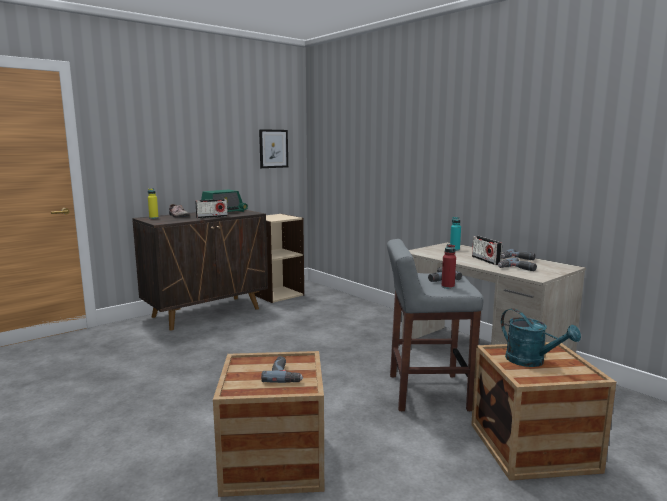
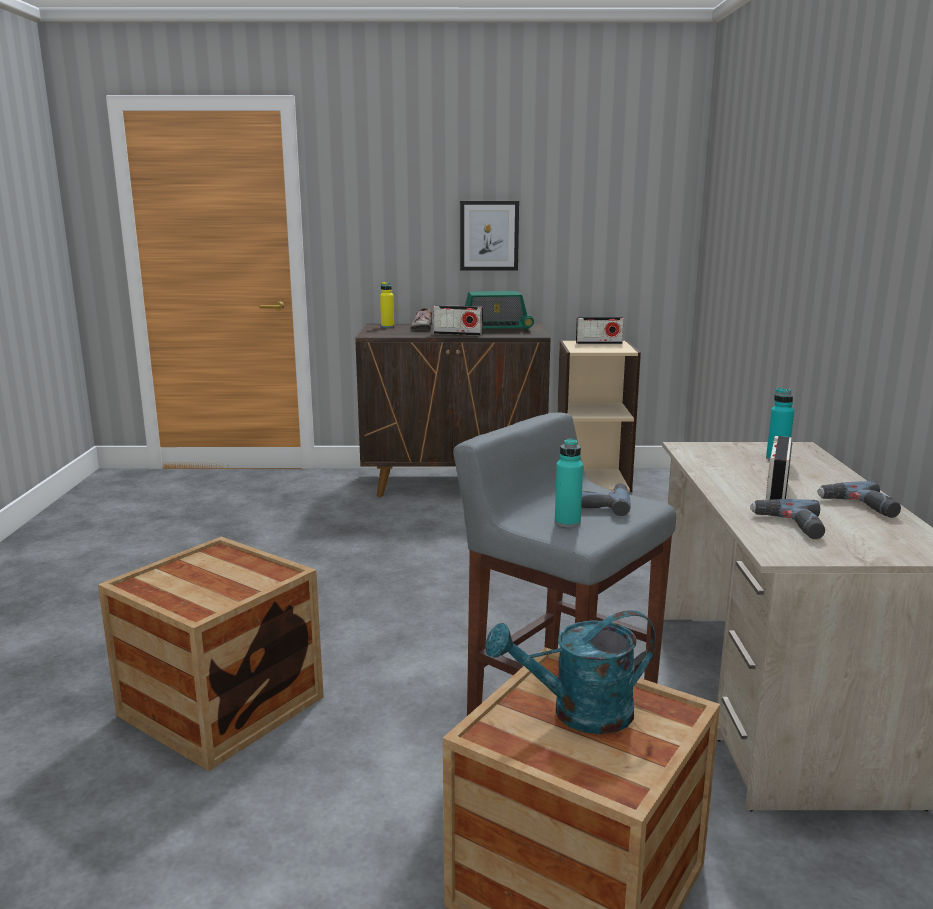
camera: 40 degrees right, 5 degrees up
(272, 216) = (599, 343): none -> radio
(273, 148) = (624, 222): picture -> picture (489, 235)
(285, 375) = (220, 586): power drill -> none
(448, 287) = (567, 523): red bottle -> turquoise bottle
(531, 361) = (578, 713): turquoise watering can -> turquoise watering can turned 75 degrees clockwise

